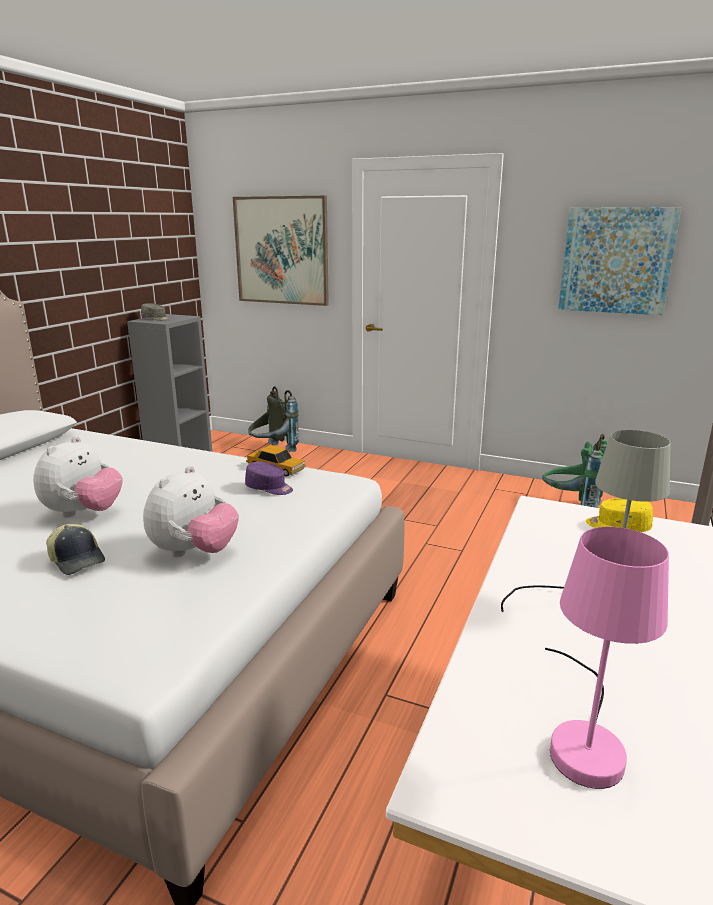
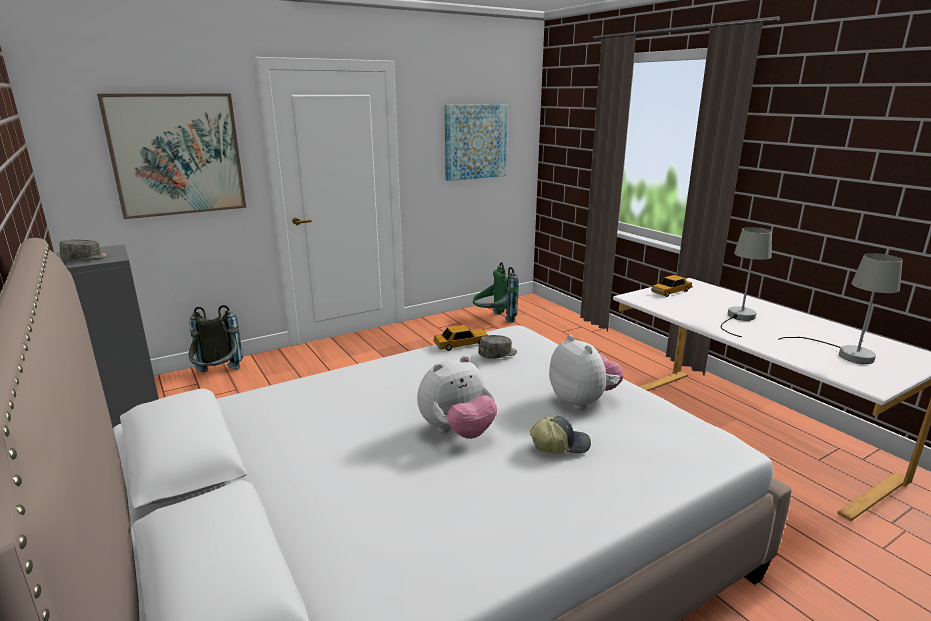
camera: 55 degrees left, 0 degrees up
(83, 513) = (457, 432): plush toy -> plush toy turned 90 degrees clockwise
(269, 488) = (498, 354): purple cap -> grey cap
(585, 740) = (845, 354): pink table lamp -> grey table lamp
(617, 526) = (671, 291): yellow cap -> toy car

